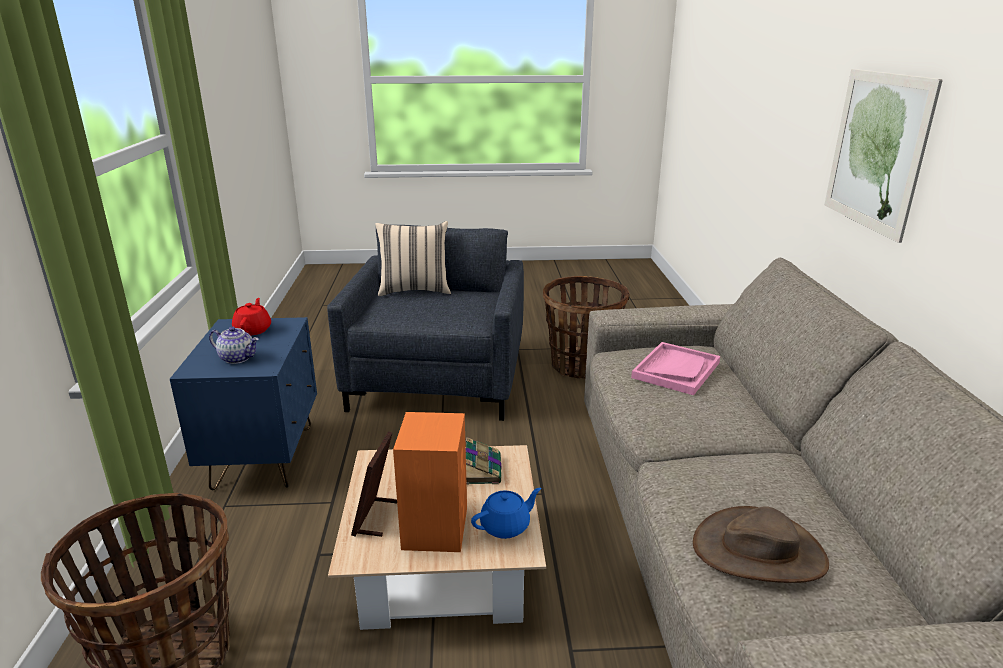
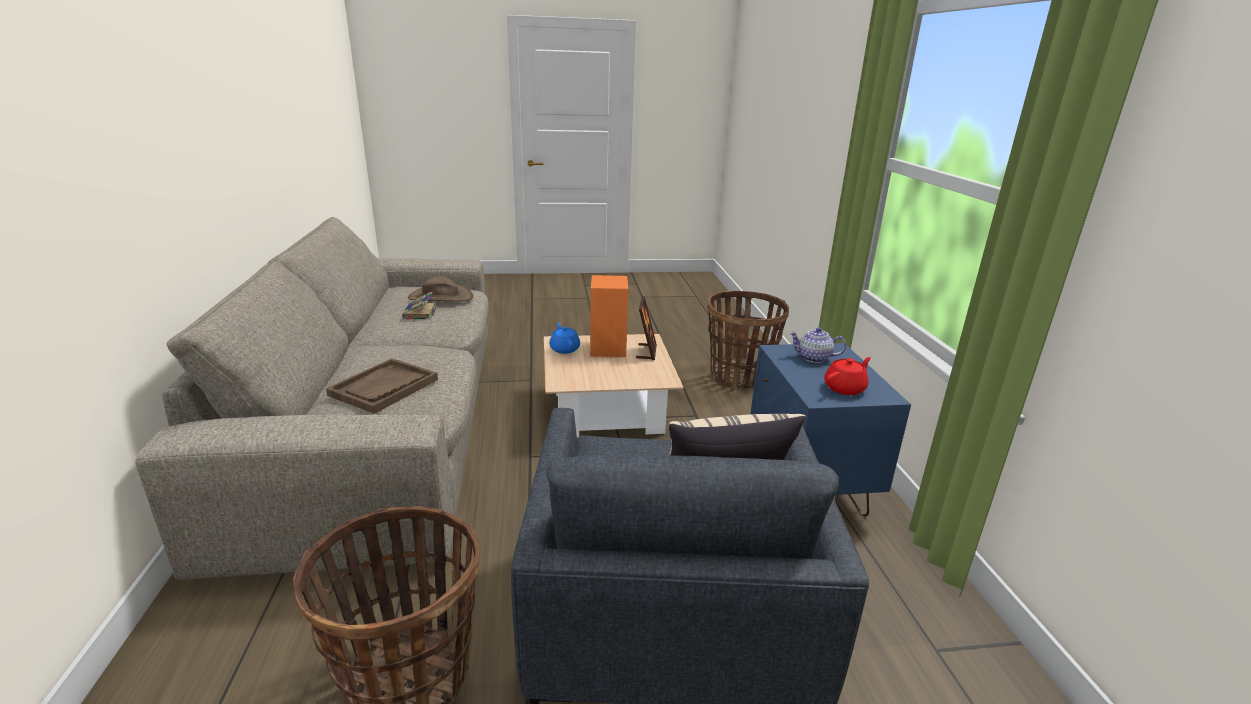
camera: 175 degrees right, 0 degrees up
(253, 330) = (845, 388): red teapot -> red teapot turned 120 degrees counterclockwise
(481, 469) = (582, 375): book -> book (419, 314)
(506, 526) = (564, 349): blue teapot -> blue teapot turned 105 degrees clockwise
(676, 370) = (384, 387): pink tray -> brown tray
(876, 151) = (127, 161): picture -> none

